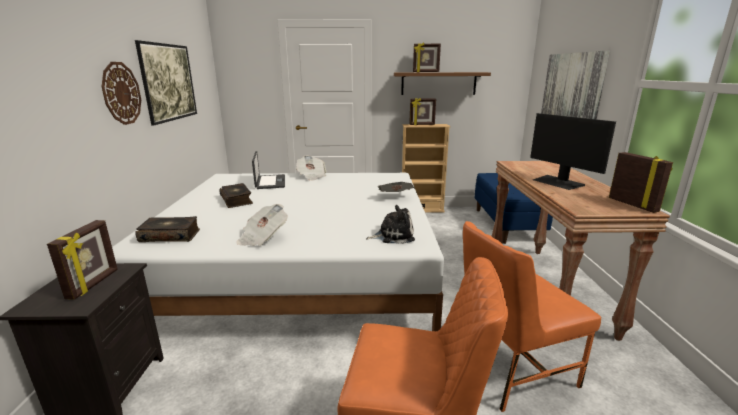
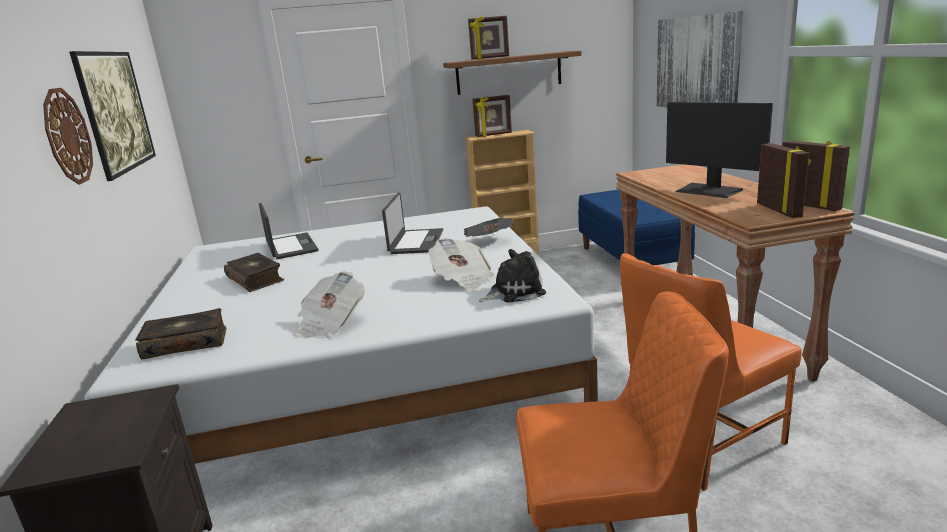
camera: 10 degrees left, 0 degrees up
(94, 284) = (117, 424): picture frame -> picture frame (779, 210)
(311, 176) = (349, 230): newspaper -> newspaper (462, 279)
(347, 190) = (415, 242): none -> laptop

